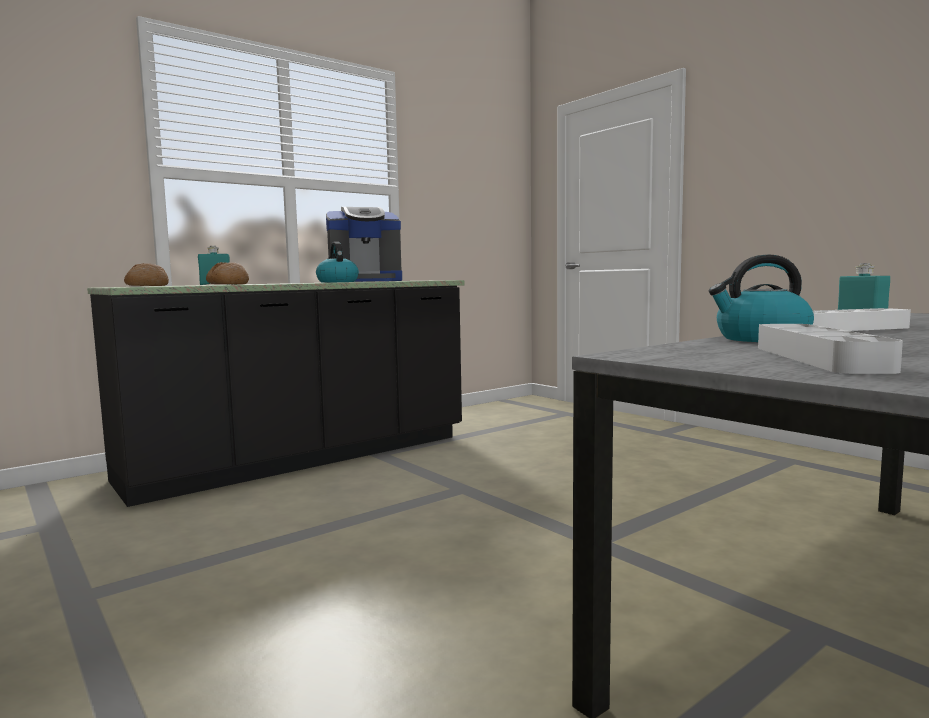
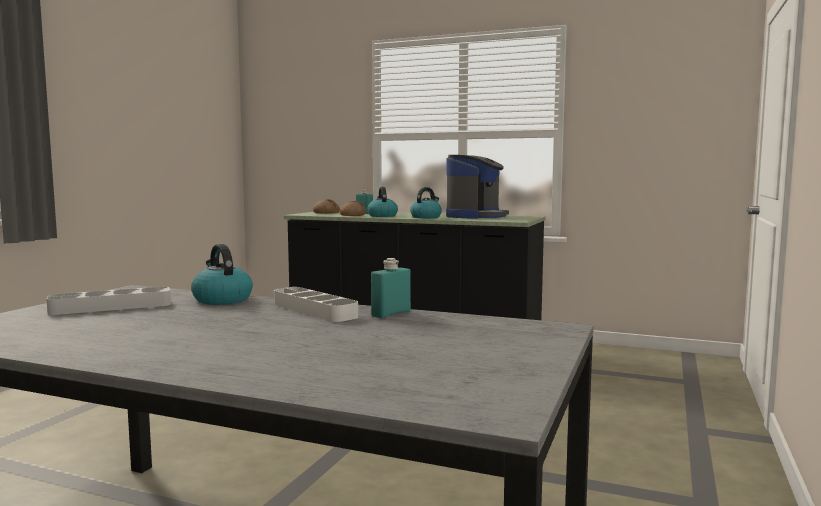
camera: 60 degrees right, 0 degrees up
(273, 283) = (382, 216): none -> kettle
(365, 281) = (476, 216): coffee machine -> coffee machine turned 105 degrees counterclockwise

